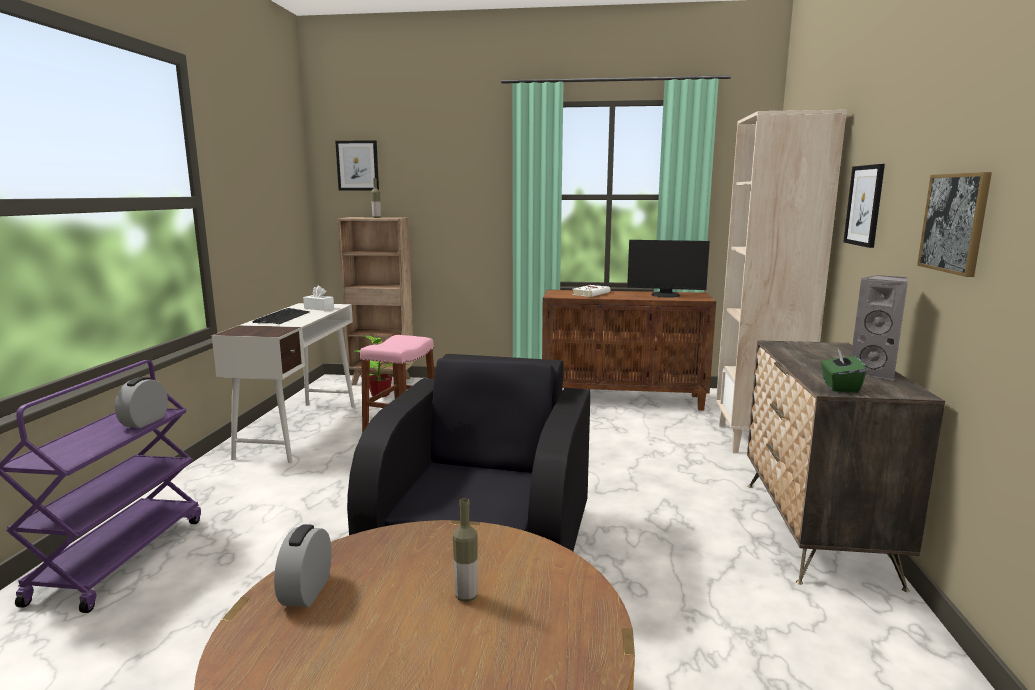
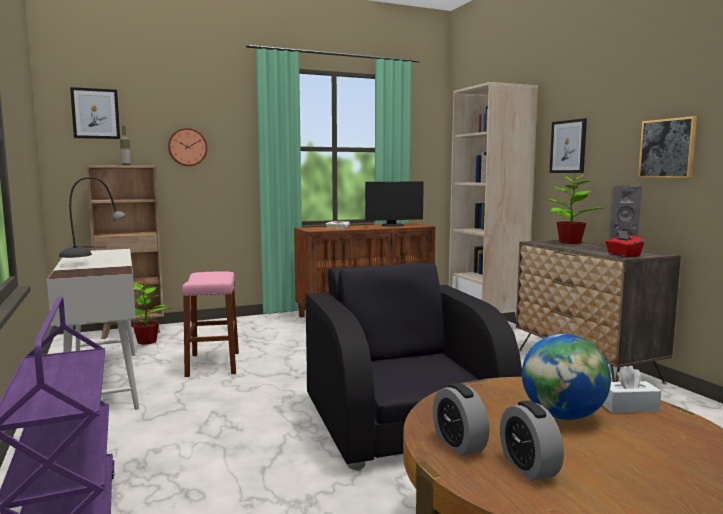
camera: 30 degrees left, 5 degrees down
(144, 422) = (84, 363): alarm clock -> alarm clock (528, 467)
(282, 317) = (86, 261): keyboard -> grey table lamp
(319, 308) = (105, 253): white tissue box -> white tissue box (628, 406)
(442, 197) = (187, 147): none -> wall clock
(466, 596) = (563, 416): bottle -> globe
(826, 351) = (569, 242): none -> potted plant
(839, 386) = (623, 255): green tissue box -> red tissue box

